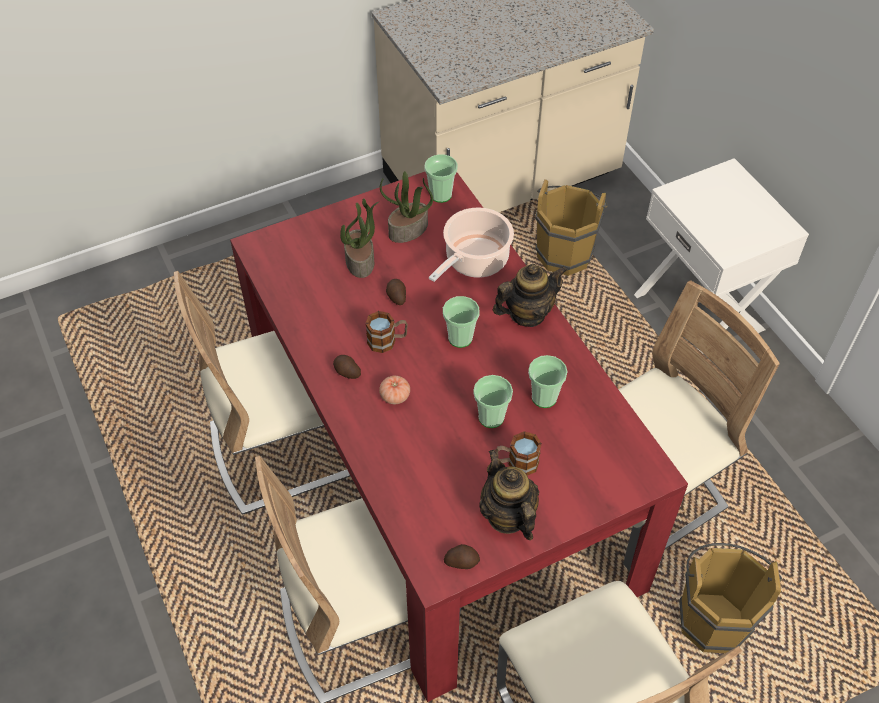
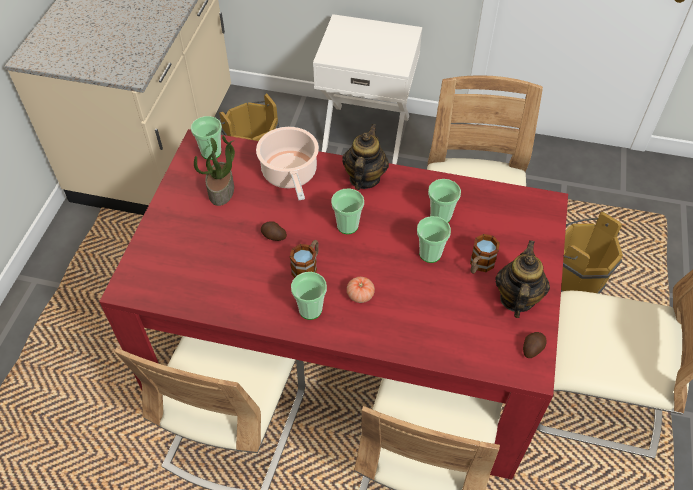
camera: 50 degrees left, 0 degrees up
(347, 372) = (310, 310): potato -> cup
(360, 261) = (218, 235): potted plant -> none
(507, 516) = (516, 298): teapot -> teapot turned 90 degrees clockwise

